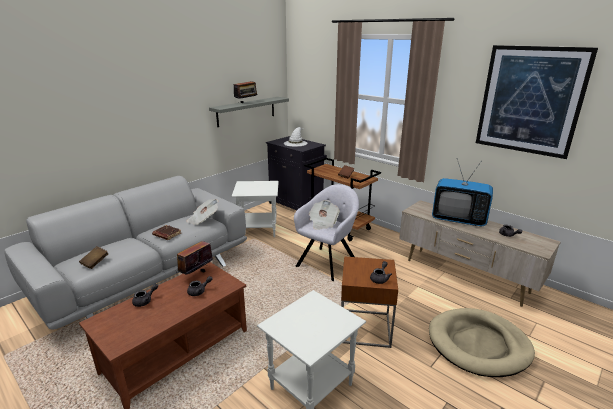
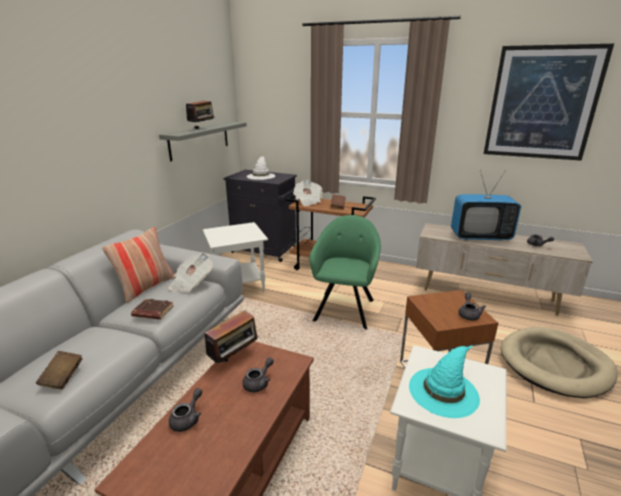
camera: 20 degrees left, 0 degrees up
(176, 218) = (146, 287): none -> pillow
(196, 274) = (235, 358): radio -> radio turned 150 degrees counterclockwise
(303, 322) = (443, 390): none -> turquoise hat
(323, 223) = (340, 263): newspaper -> newspaper (308, 201)
(327, 262) = (344, 308): grey armchair -> green armchair

